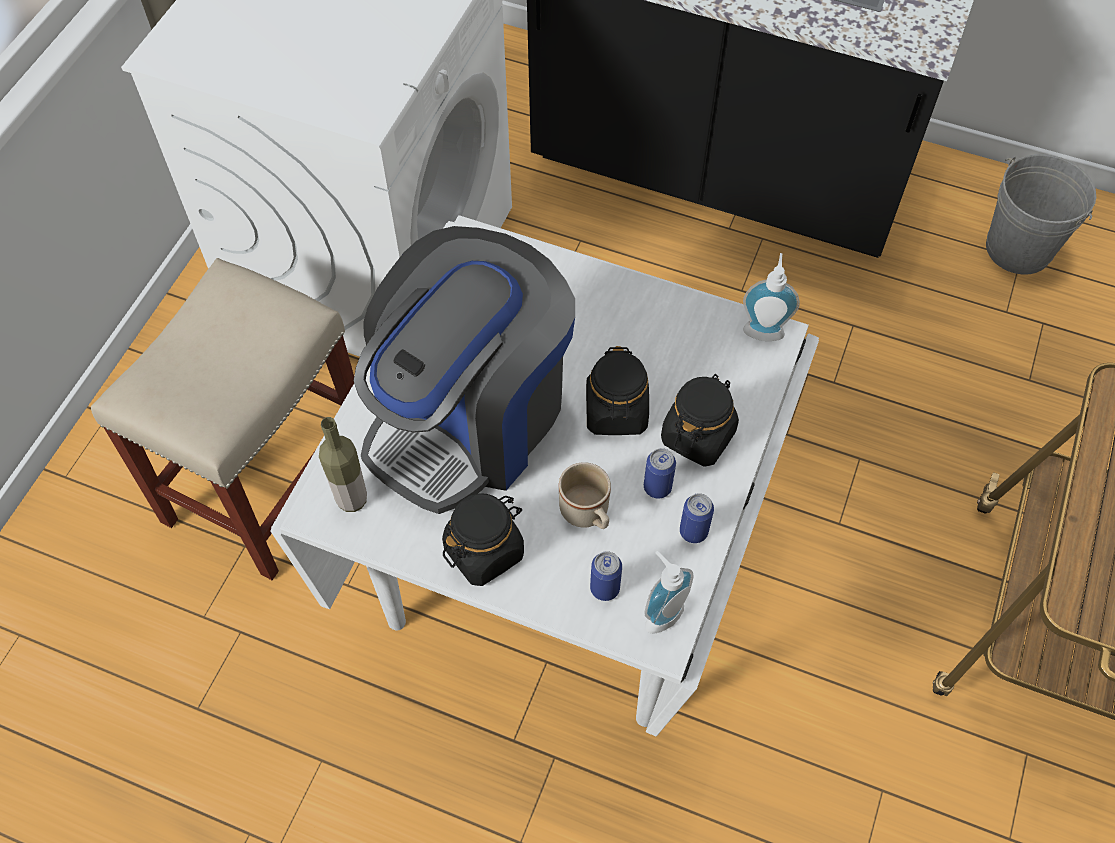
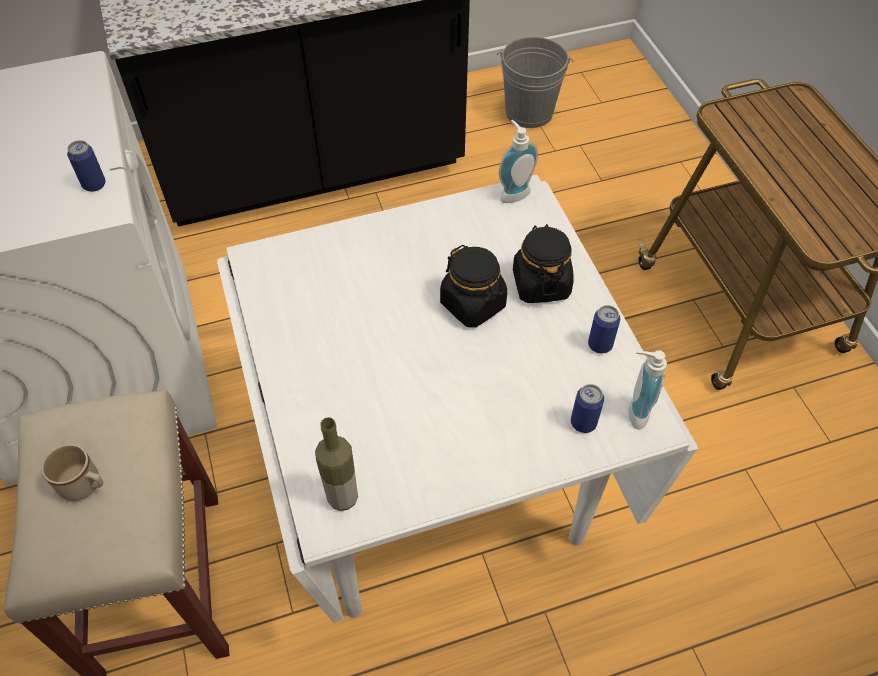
camera: 40 degrees left, 5 degrees down
(470, 418) = (375, 377): coffee machine -> none
(484, 551) = (478, 460): black jar -> none
(587, 514) = (522, 383): beige mug -> beige mug (85, 485)
(657, 487) = (549, 333): can -> can (94, 184)

